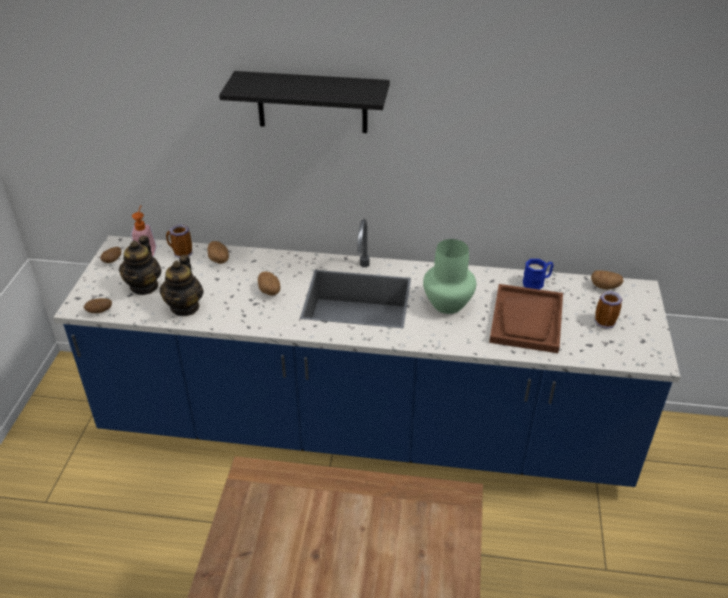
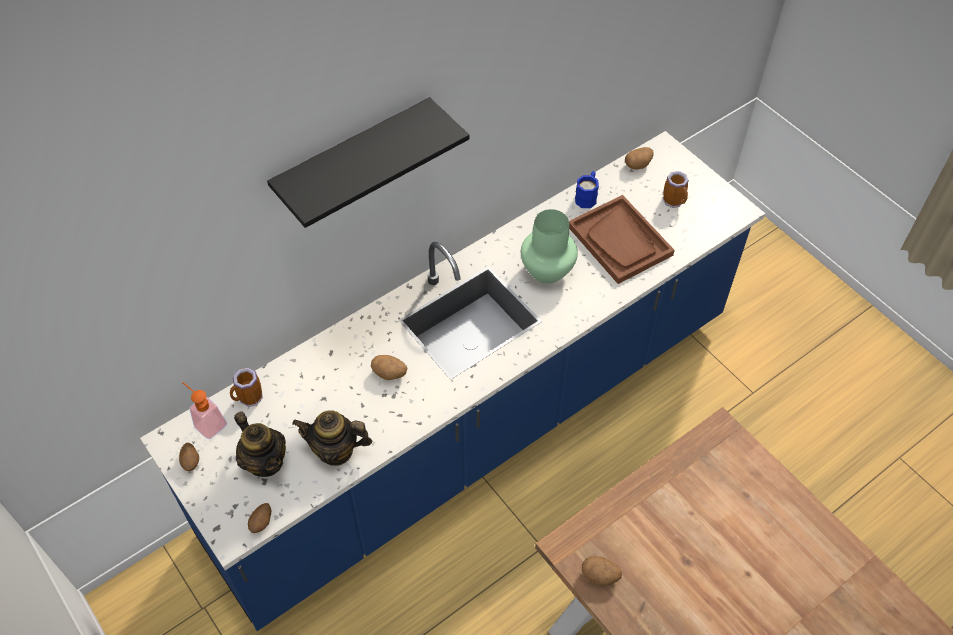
camera: 45 degrees left, 15 degrees up
(185, 307) = (336, 450): teapot -> teapot turned 135 degrees clockwise
(219, 260) = (298, 377): potato -> potato (600, 575)

